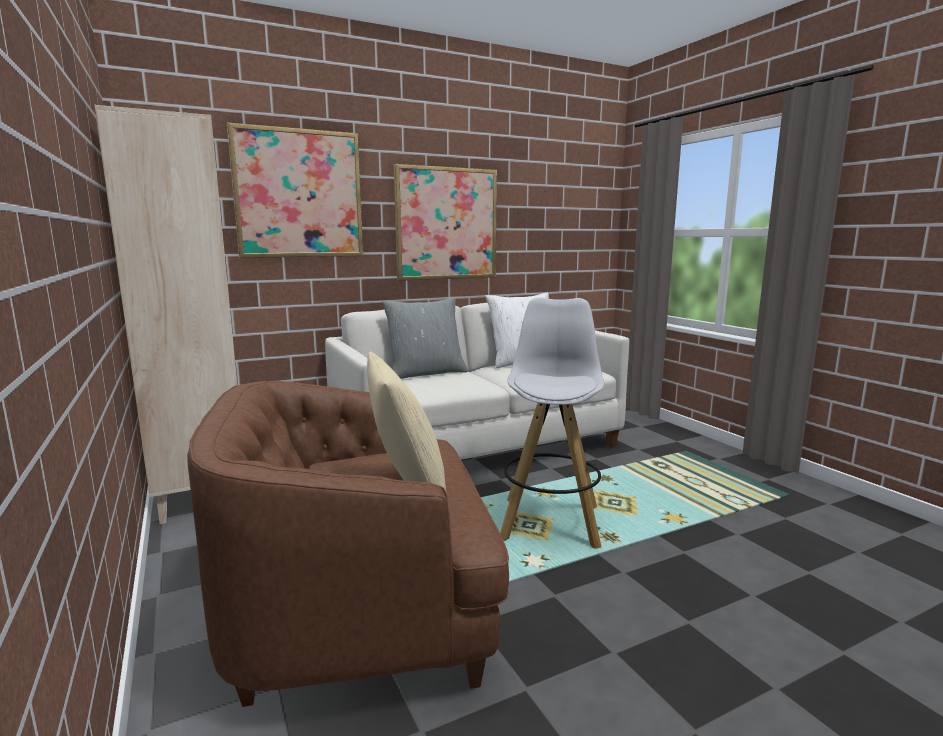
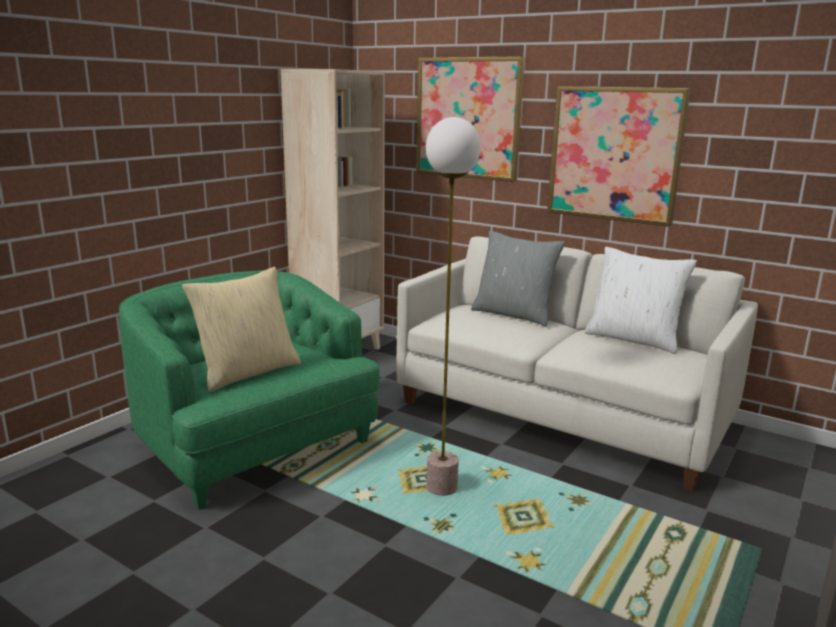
camera: 60 degrees right, 5 degrees up
(361, 608) = (253, 446): brown armchair -> green armchair
(550, 521) = (442, 488): white stool -> floor lamp

